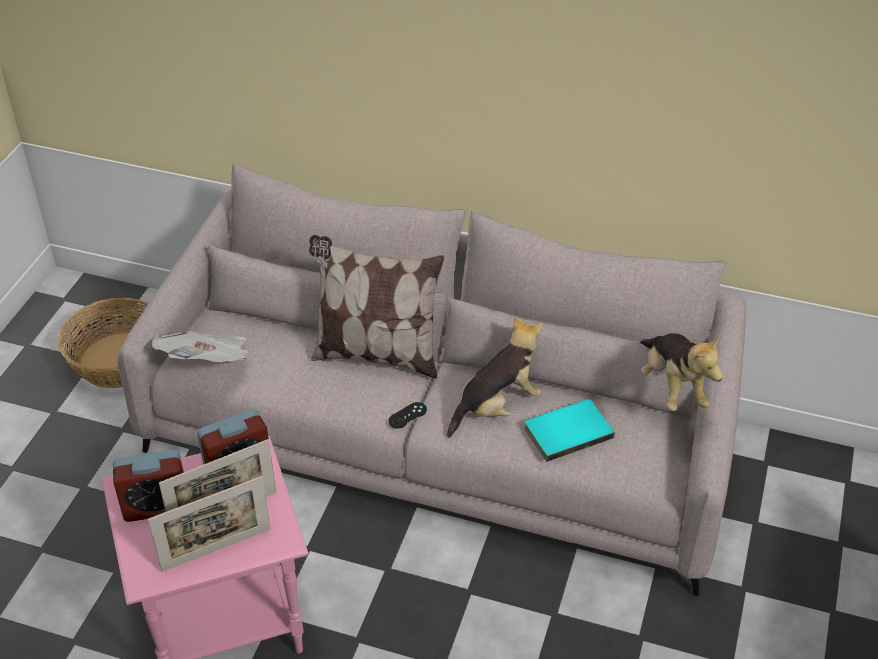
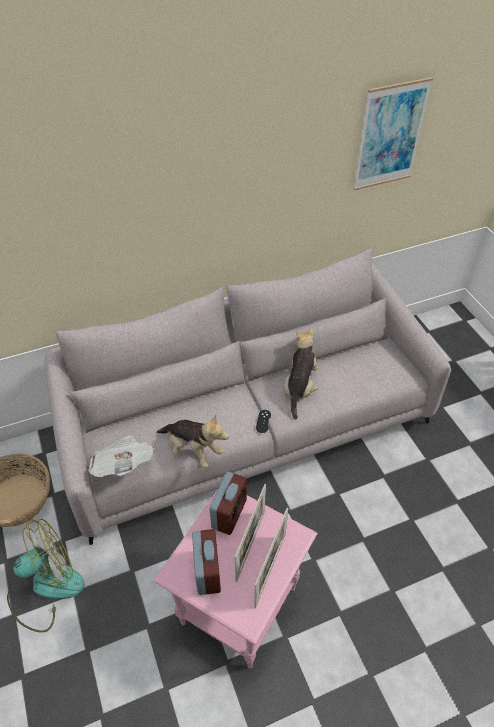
camera: 40 degrees left, 5 degrees up
(63, 463) = (45, 588): none -> fan
(156, 506) = (207, 572): alarm clock -> alarm clock turned 45 degrees counterclockwise
(376, 355) = (212, 399): pillow -> none
(566, 430) = (345, 378): turquoise book -> none
(672, 387) = (391, 325): plush toy -> plush toy (193, 449)
(790, 94) = (390, 135): none -> picture

